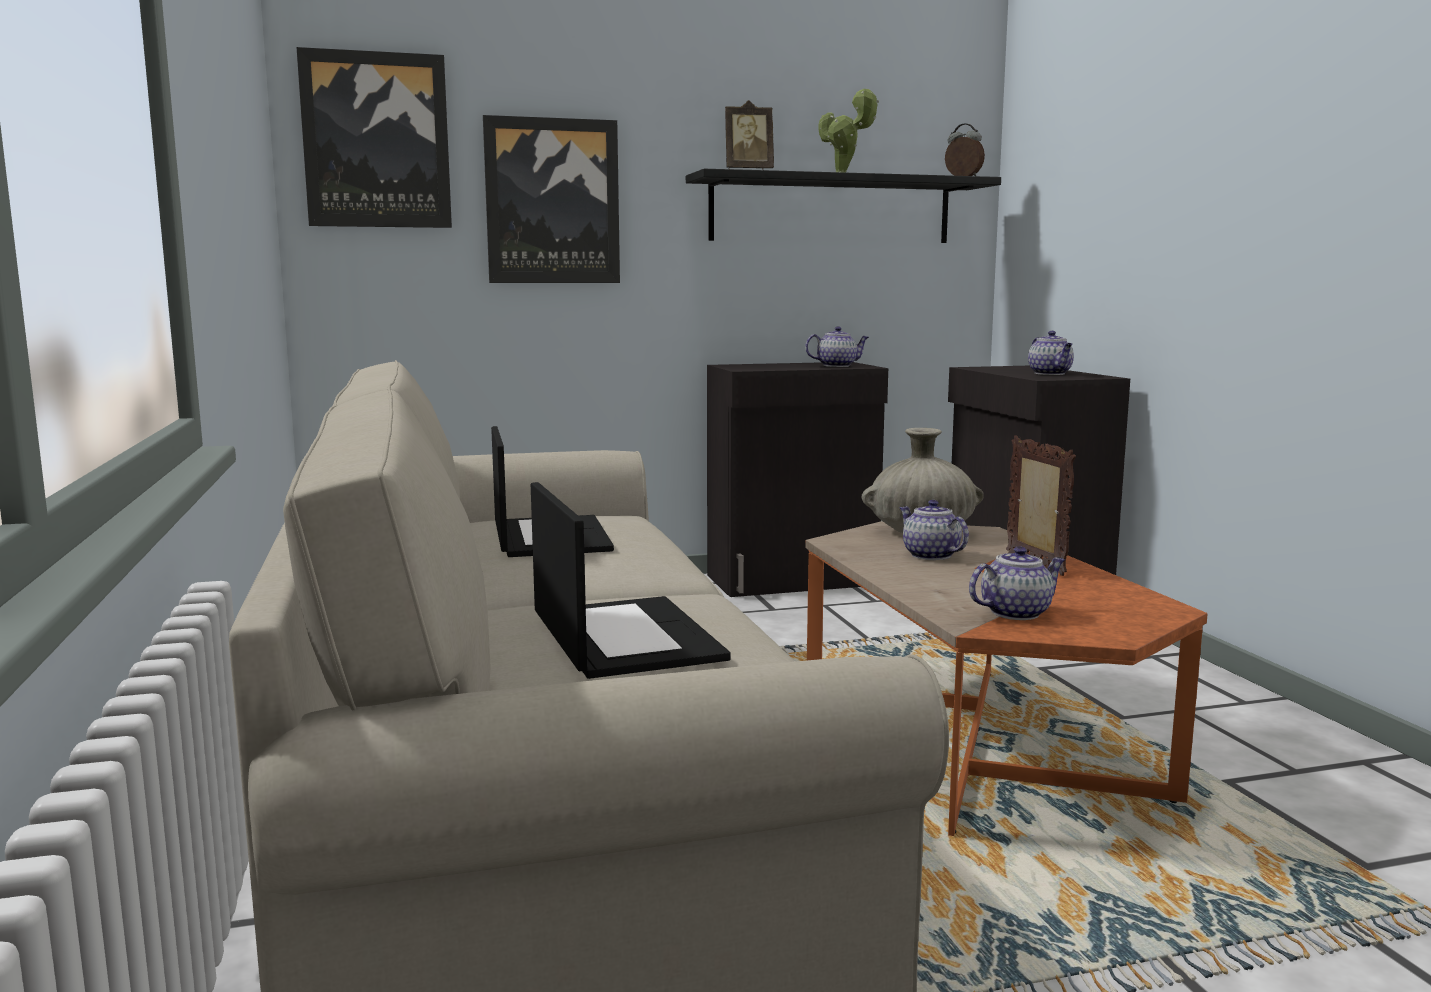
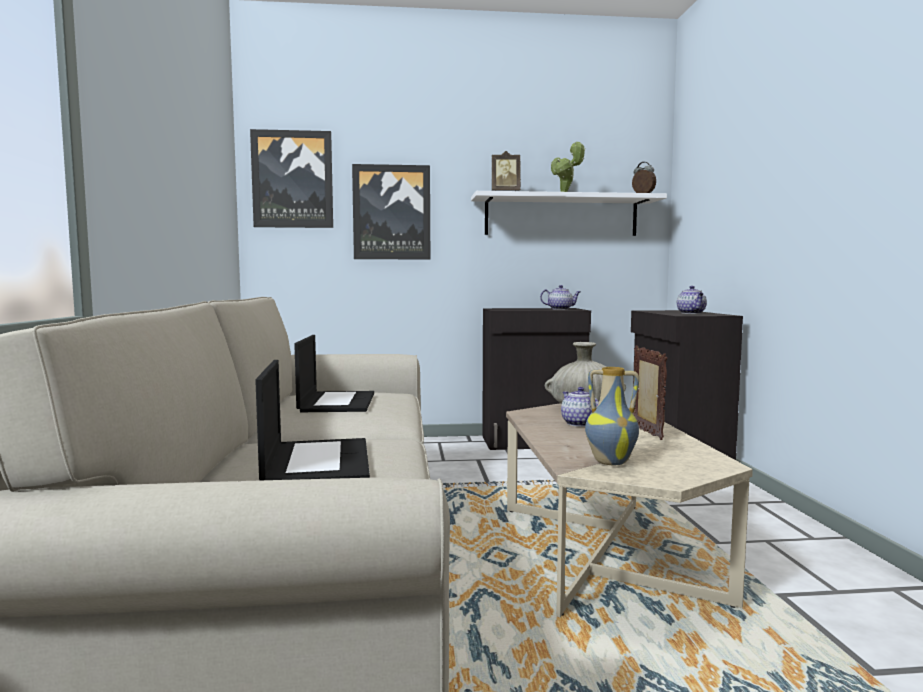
camera: 10 degrees right, 5 degrees down
(831, 210) = (561, 216): black shelf -> white shelf
(971, 743) = (603, 552): orange coffee table -> beige coffee table
(1016, 613) = (611, 462): teapot -> vase

